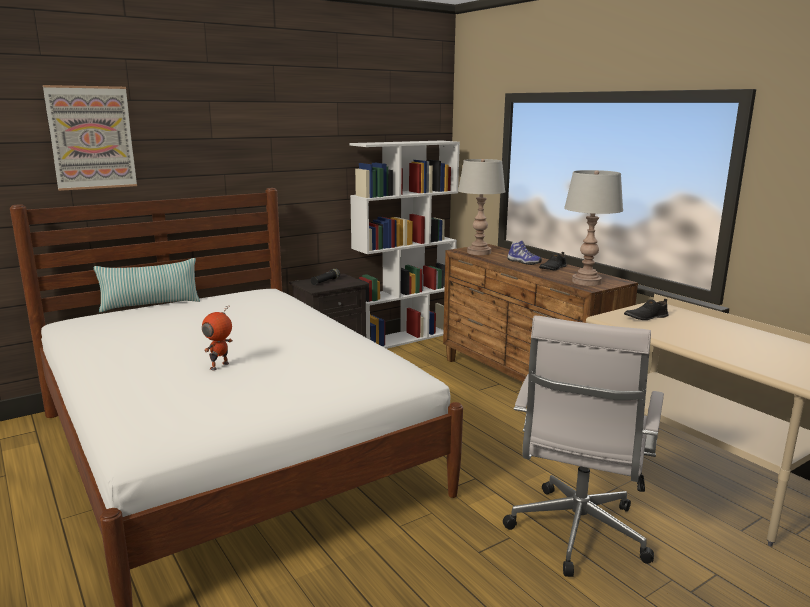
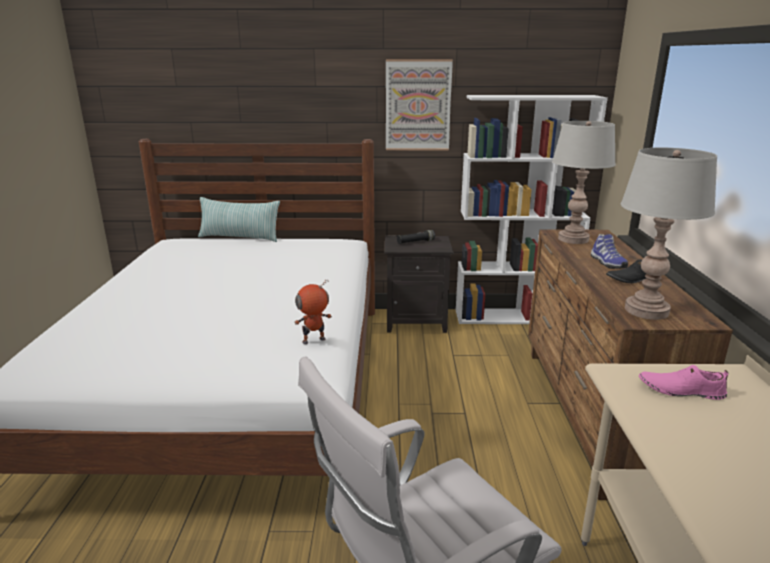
camera: 35 degrees right, 5 degrees up
(91, 138) = (206, 83): picture -> picture (418, 105)
(220, 366) = (176, 311): toy robot -> toy robot (314, 341)
(645, 317) = (680, 390): black shoe -> pink shoe

